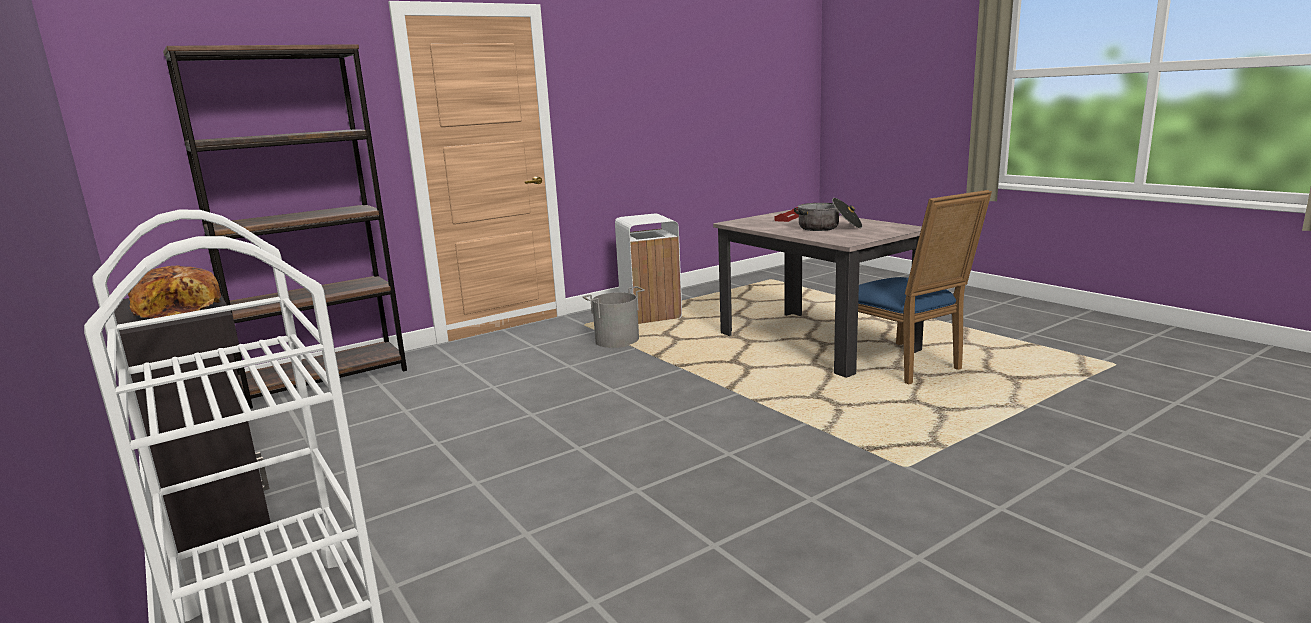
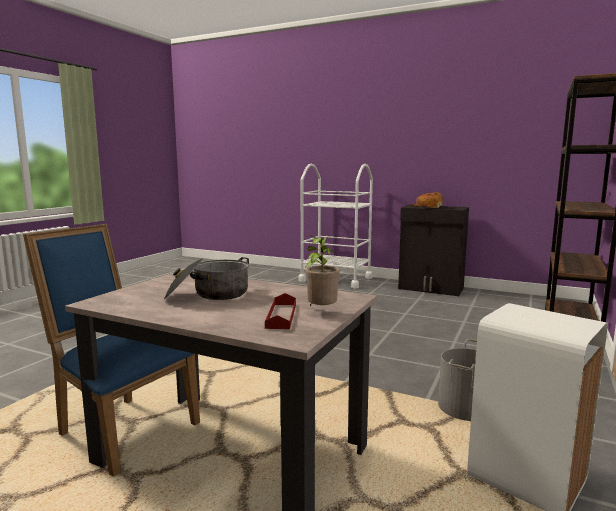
camera: 150 degrees right, 5 degrees down
(764, 218) = (321, 311): none -> potted plant

